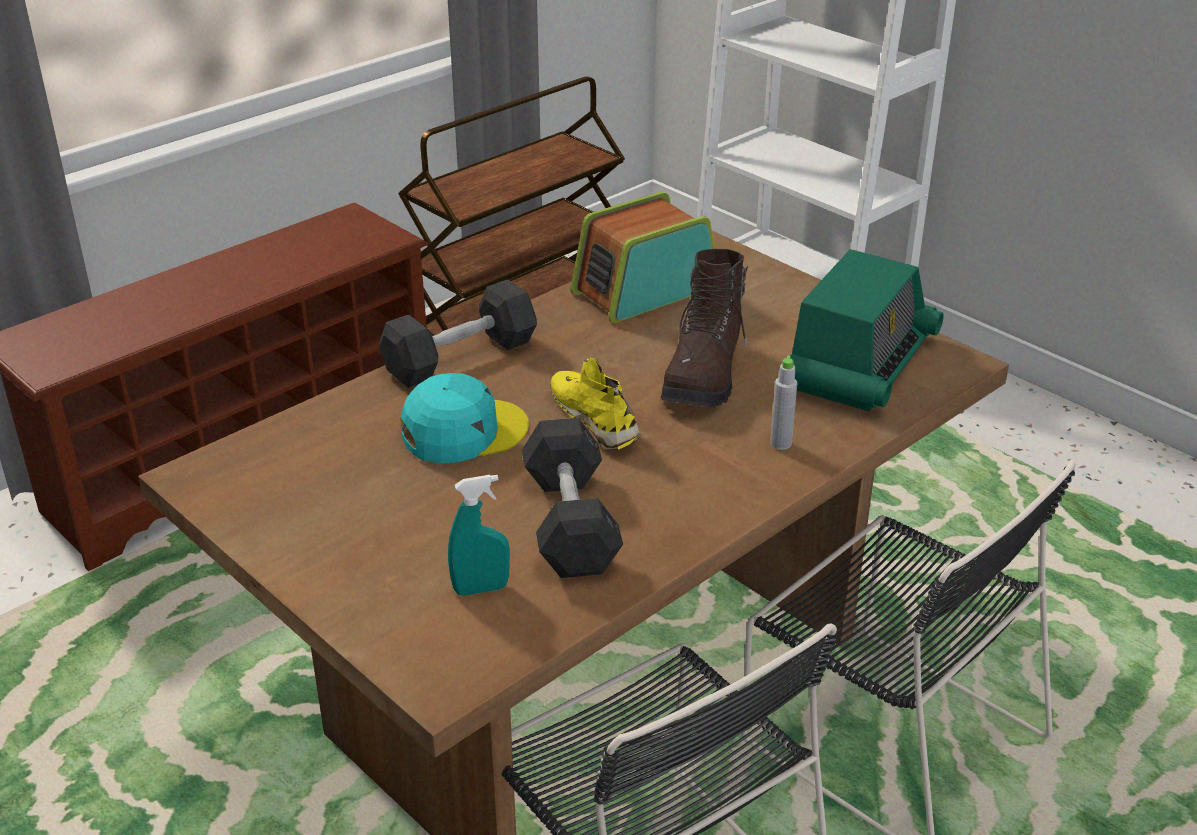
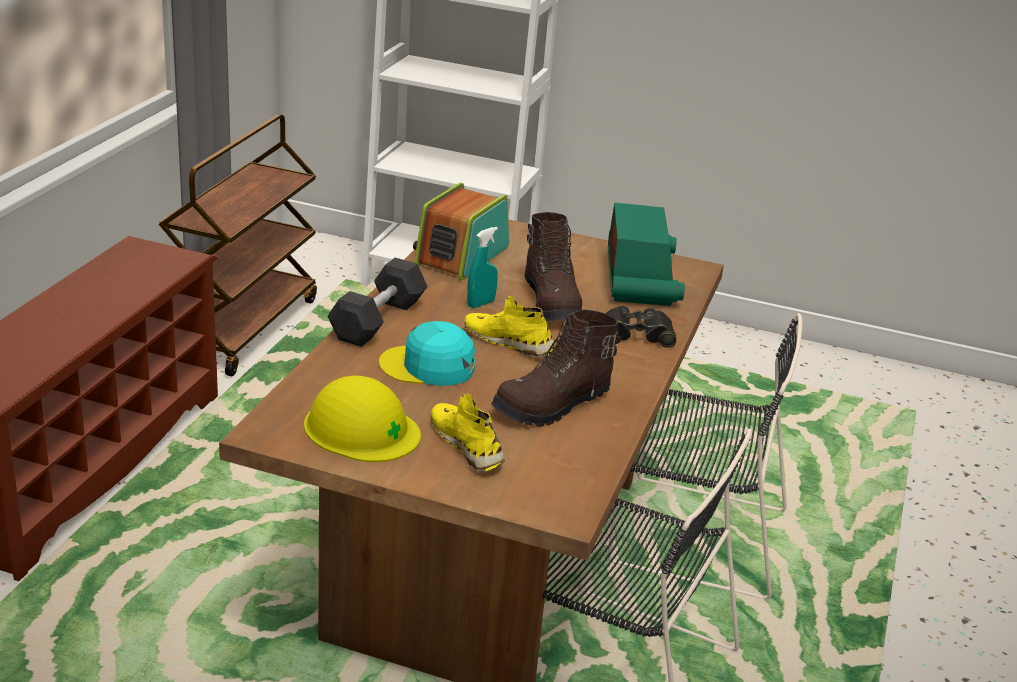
camera: 30 degrees left, 5 degrees down
(305, 497) = (361, 429): none -> yellow hard hat
(409, 551) = (467, 445): none -> yellow shoe
(463, 431) = (428, 366): turquoise cap -> turquoise cap turned 120 degrees counterclockwise
(481, 589) = (536, 456): turquoise spray bottle -> turquoise spray bottle (481, 304)
(570, 522) = (553, 405): grey dumbbell -> brown boot
(780, 443) = (636, 334): grey bottle -> black binoculars

